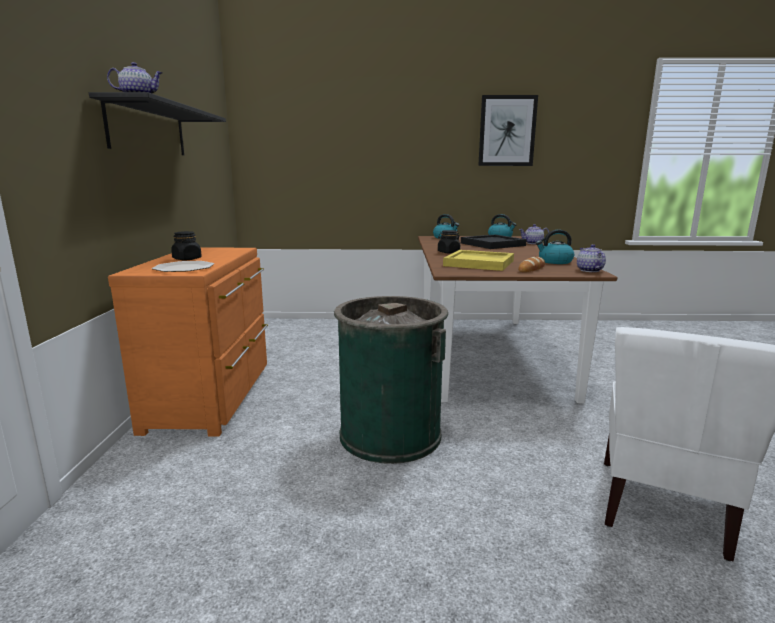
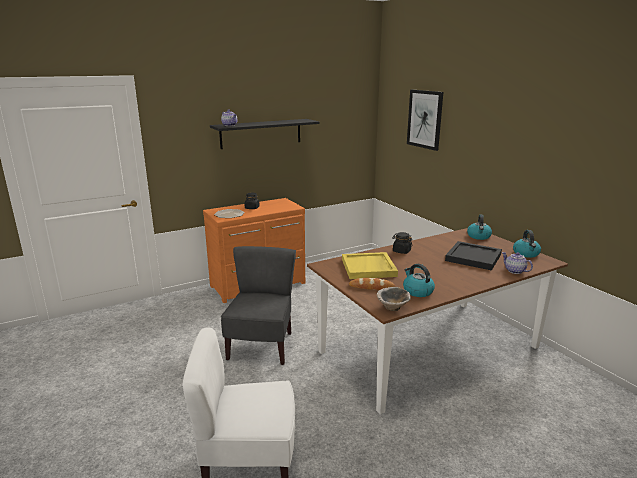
camera: 60 degrees right, 5 degrees up
(390, 434) = (262, 346): green trash can -> grey chair
(507, 131) = (561, 144): picture -> picture (425, 119)
(589, 270) = (393, 307): teapot -> bowl

